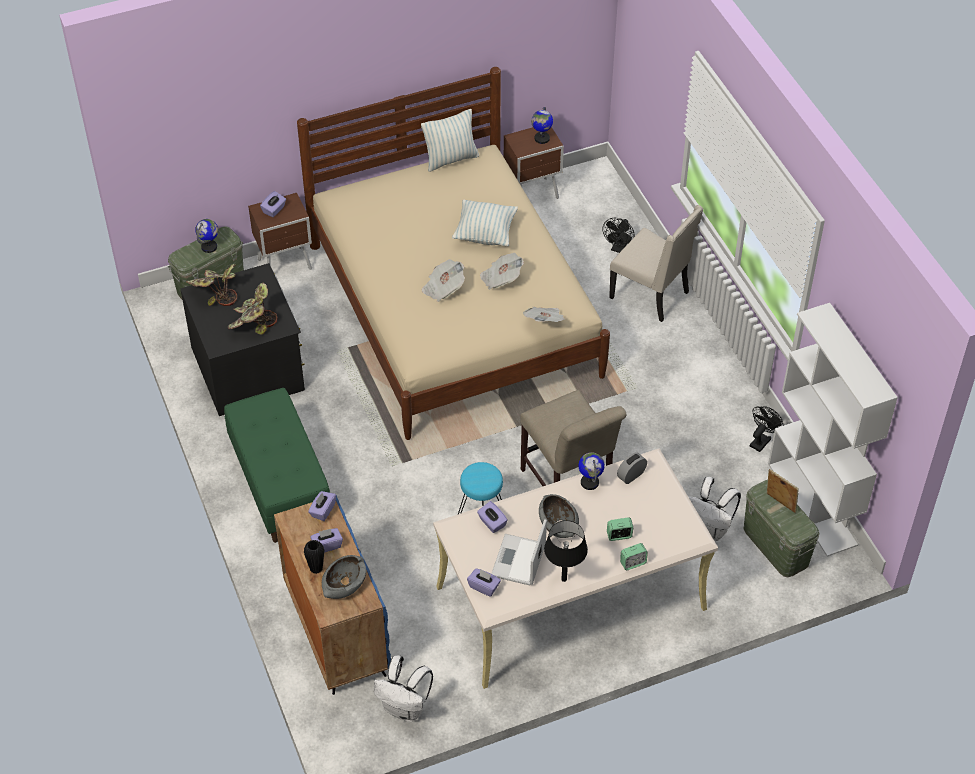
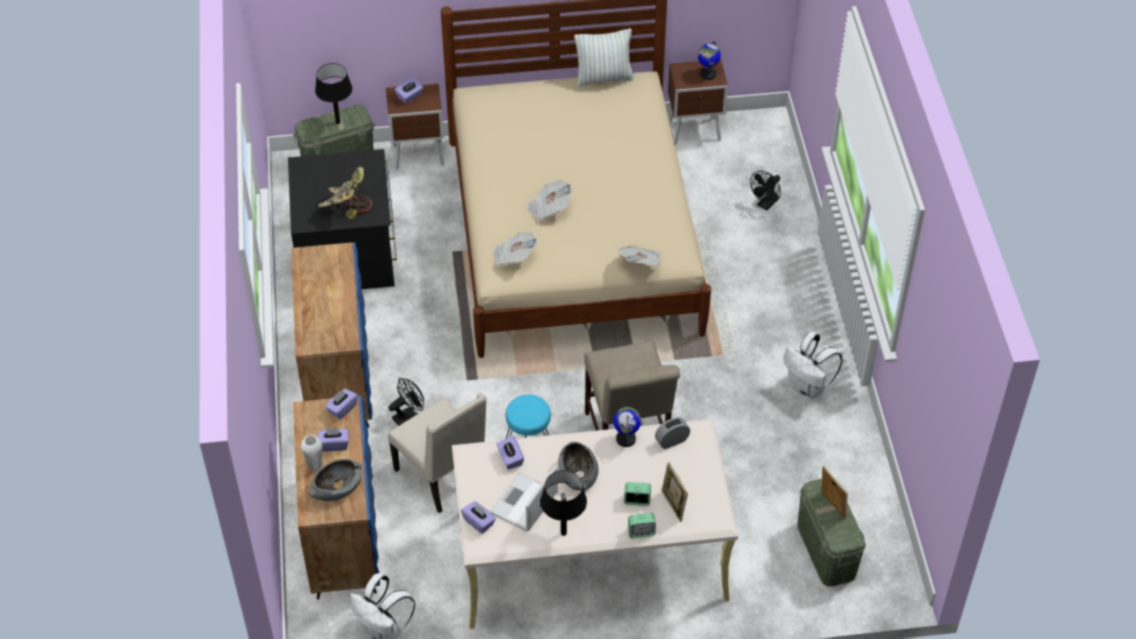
camera: 15 degrees right, 0 degrees up
(209, 247) = (338, 122): globe -> black table lamp
(215, 293) = (320, 169): potted plant -> none
(280, 484) = (337, 376): green bench -> blue cabinet
(316, 568) = (315, 466): black vase -> white vase
(485, 234) = (611, 161): pillow -> none
(501, 279) = (611, 210): newspaper -> newspaper (513, 257)
(651, 295) = (784, 260): beige chair -> beige chair (443, 476)
(653, 533) = (673, 506): none -> picture frame
(709, 529) = (761, 517): white backpack -> white backpack (808, 387)
(762, 440) = (849, 436): black fan -> black fan (408, 415)
(813, 504) = (881, 515): white bookcase -> none

